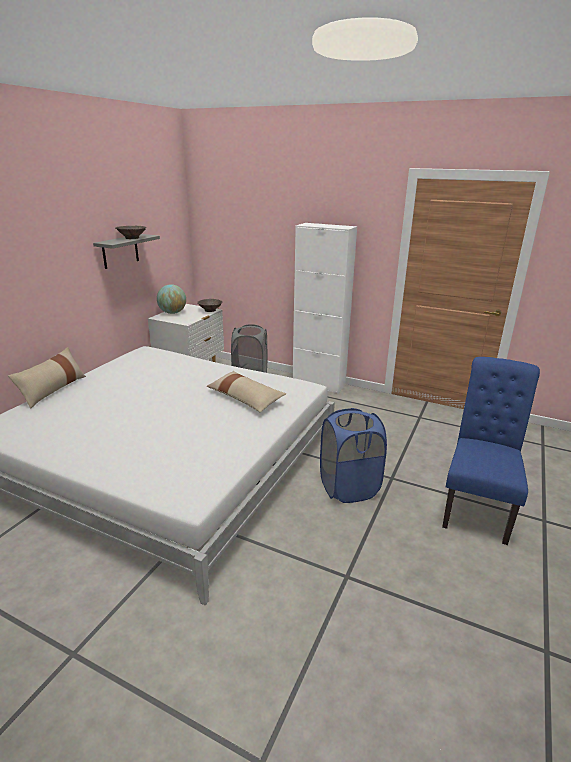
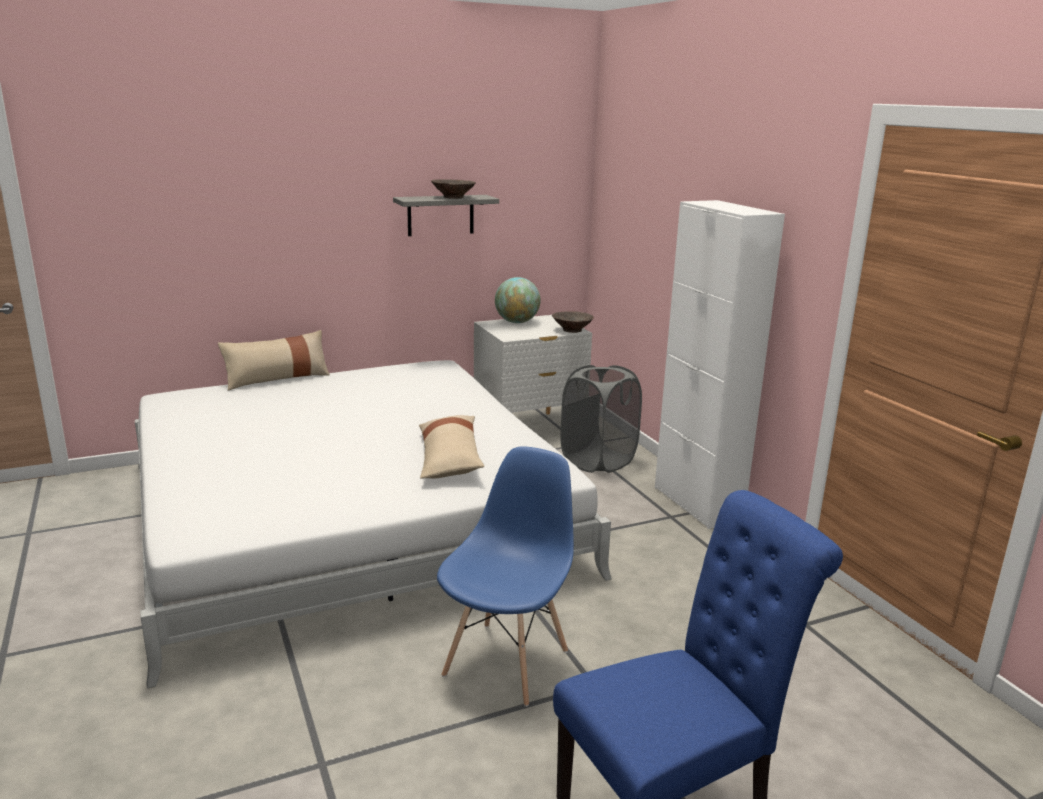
camera: 40 degrees right, 5 degrees down
(349, 487) = (507, 662): blue laundry basket -> blue chair

